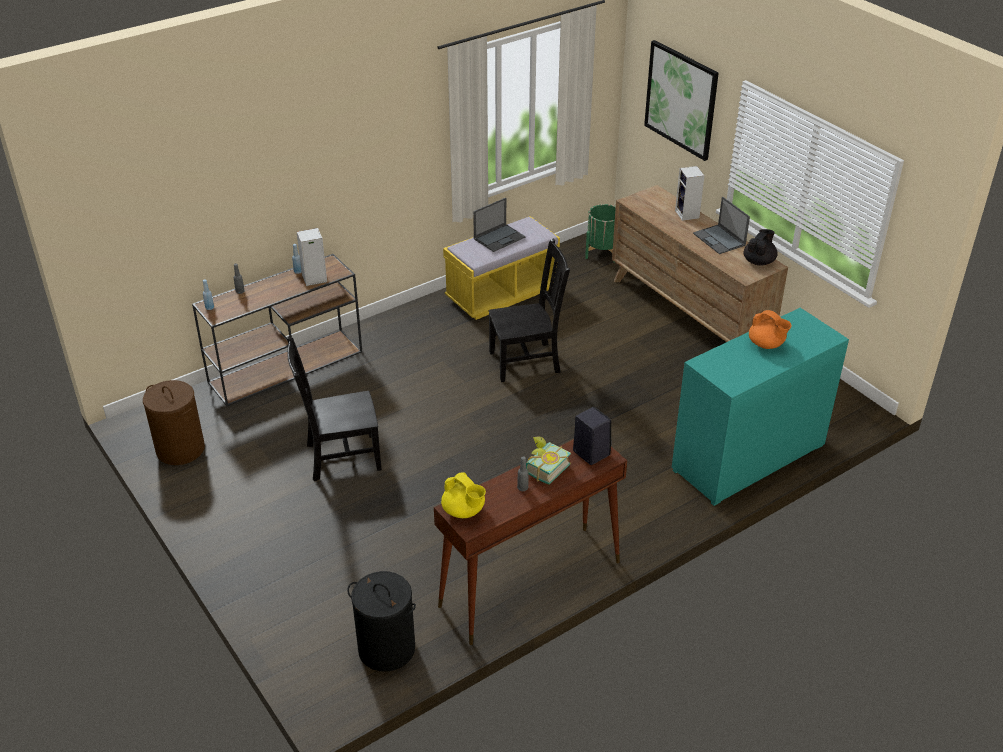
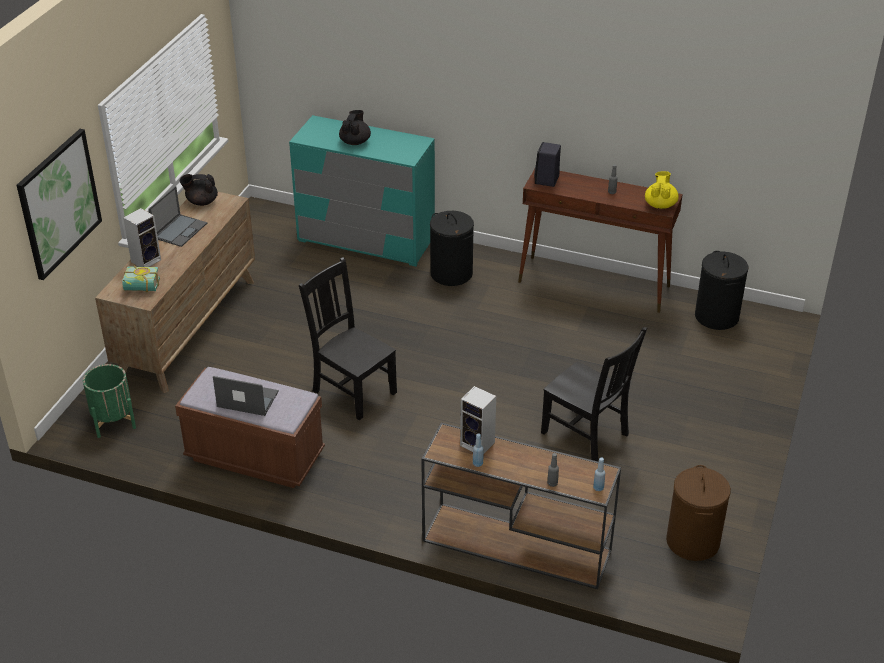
camera: 125 degrees left, 0 degrees up
(501, 294) = (255, 456): yellow bench -> brown bench
(543, 468) = (584, 191): book -> book (141, 289)
(639, 489) = (451, 274): none -> black laundry basket
(766, 344) = (355, 141): orange teapot -> black teapot

